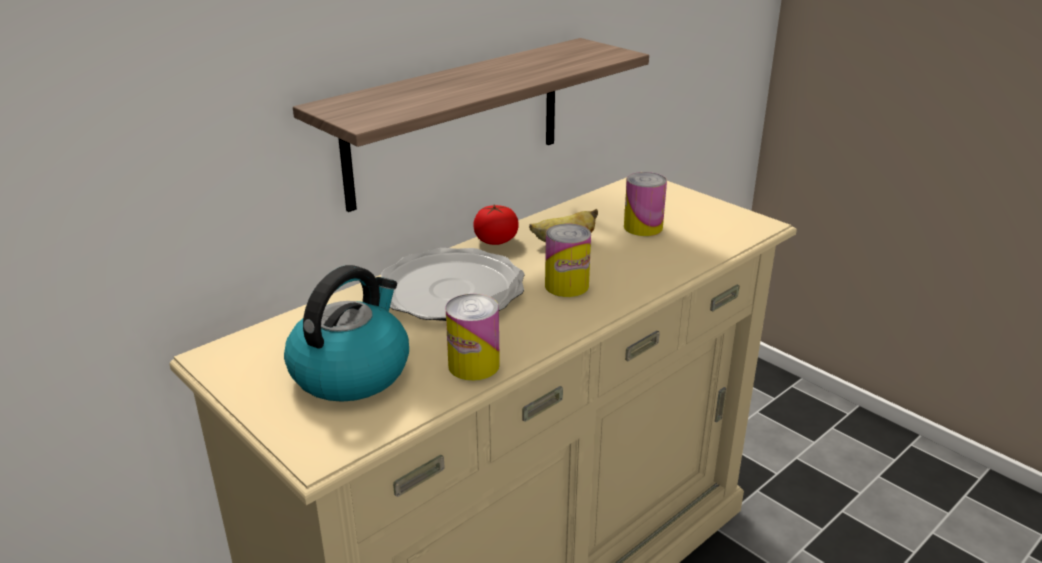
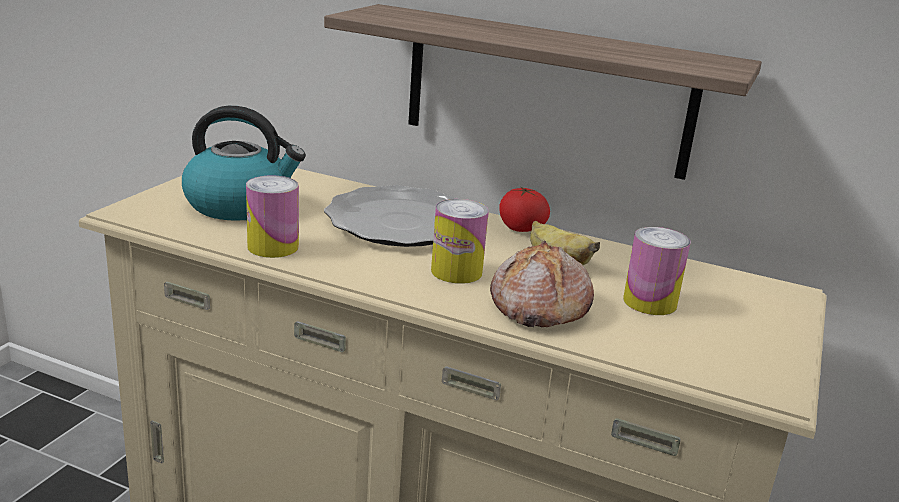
camera: 65 degrees right, 5 degrees down
(635, 267) = (537, 305): none -> bread

